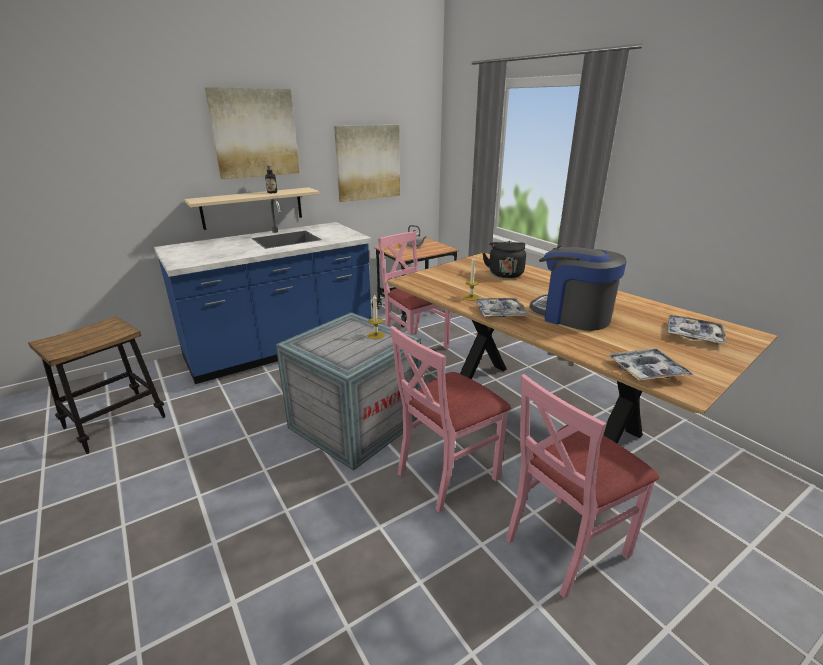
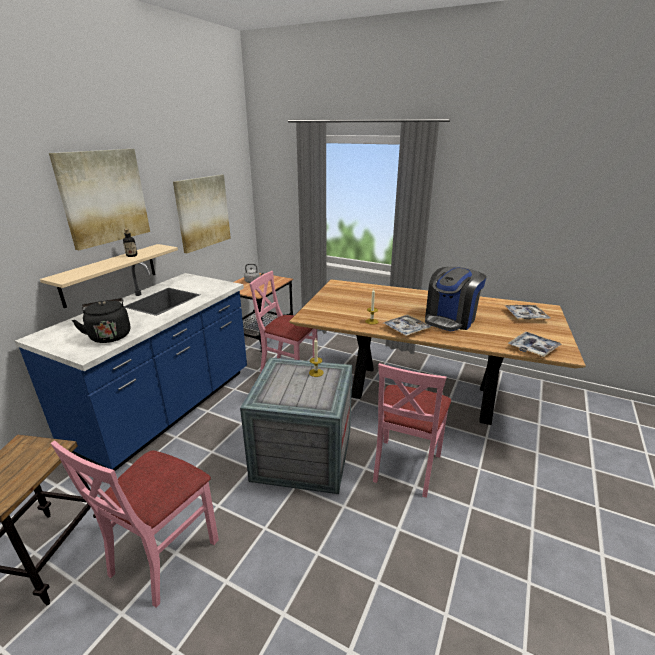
camera: 30 degrees left, 0 degrees up
(505, 273) = (368, 295): black kettle -> black kettle (110, 335)
(565, 544) = (512, 481): pink chair -> pink chair (163, 555)
(572, 315) = (450, 319): coffee machine -> coffee machine turned 60 degrees counterclockwise

